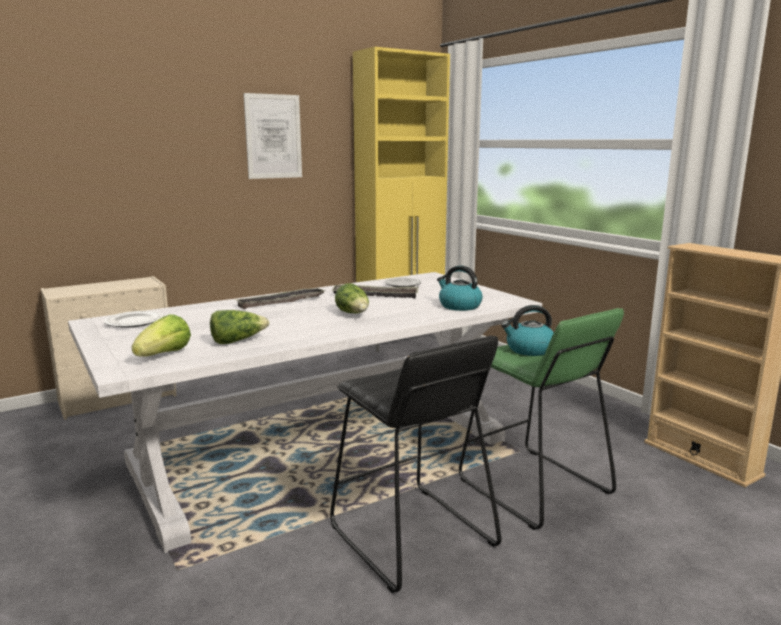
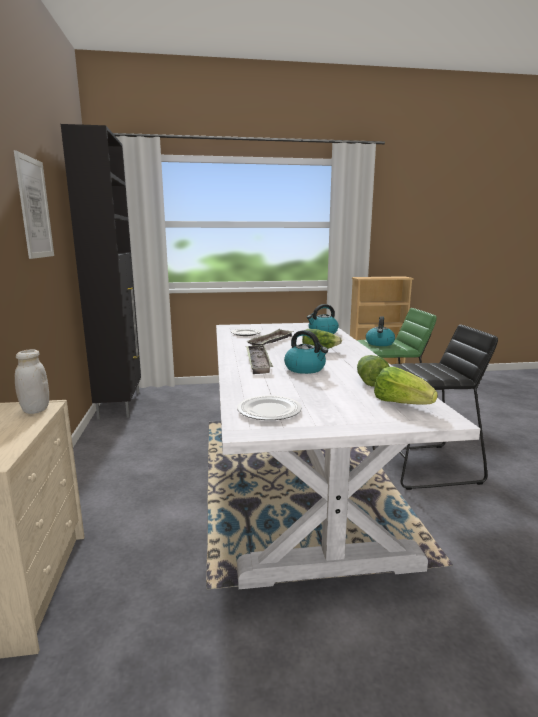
camera: 65 degrees left, 0 degrees up
(143, 284) = (35, 410): none -> white jar
(269, 317) = (305, 369): none -> kettle
(401, 341) = (120, 404): yellow cabinet -> black cabinet

